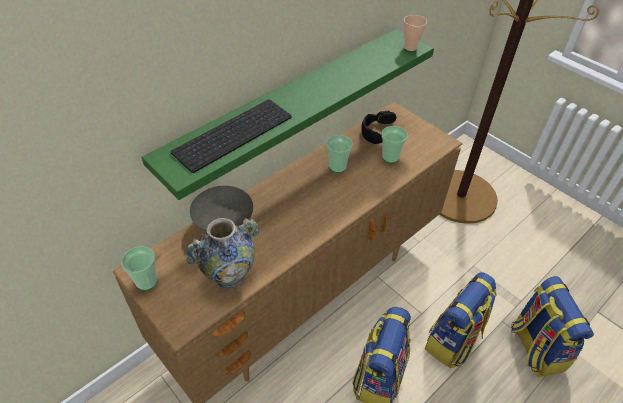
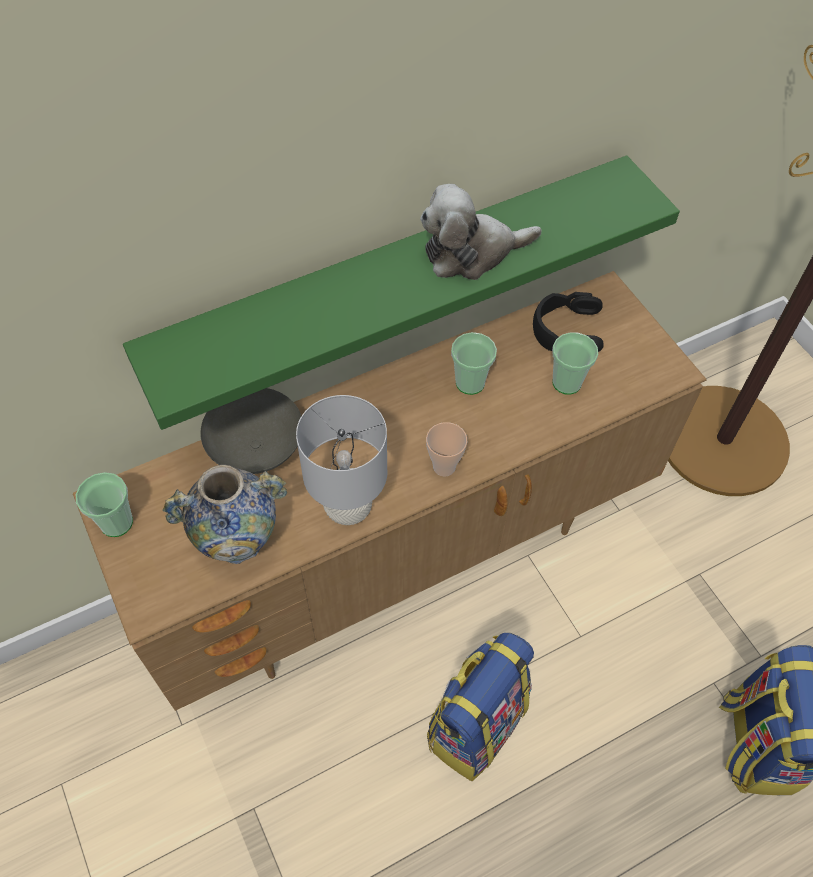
camera: 15 degrees right, 10 degrees up
(233, 133) = (274, 326): keyboard -> none
(289, 243) = (348, 506): none -> grey table lamp
(333, 81) = (471, 252): none -> plush toy
(410, 47) = (636, 202): cup -> cup (444, 466)
(453, 341) = (617, 696): backpack -> none

